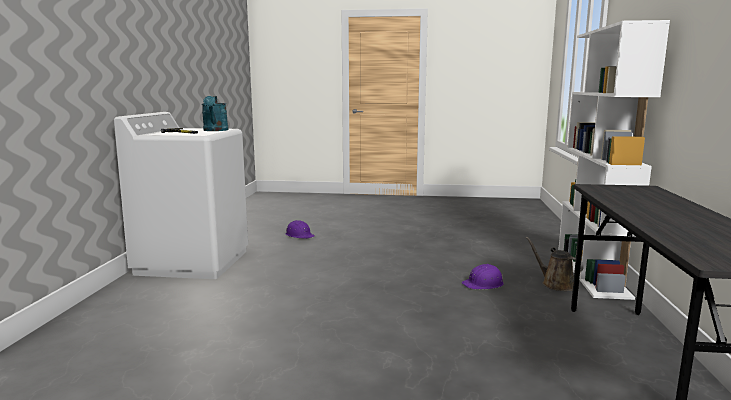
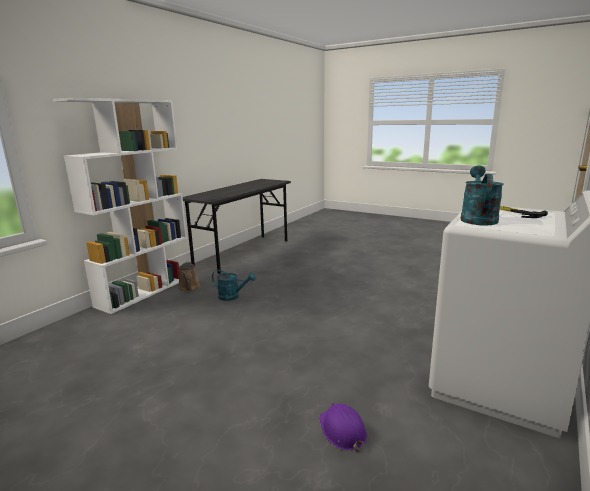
camera: 155 degrees left, 5 degrees up
(483, 284) = (232, 296): purple hard hat -> turquoise watering can

